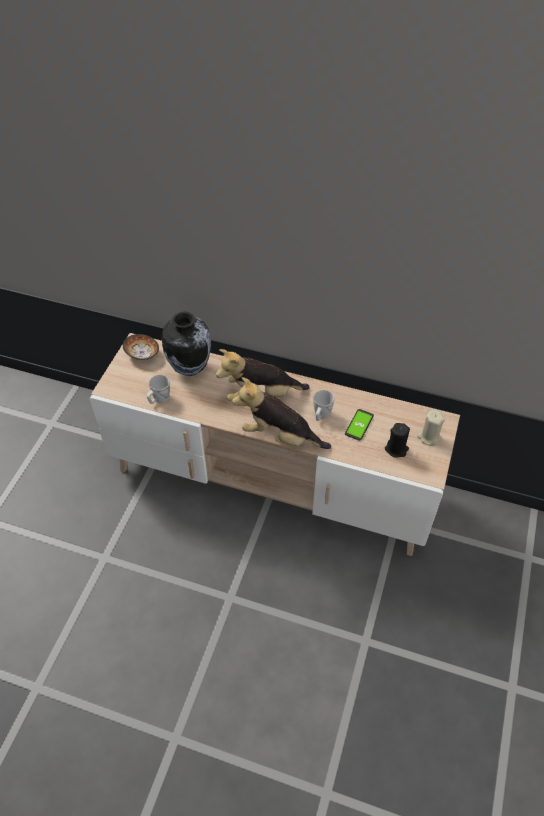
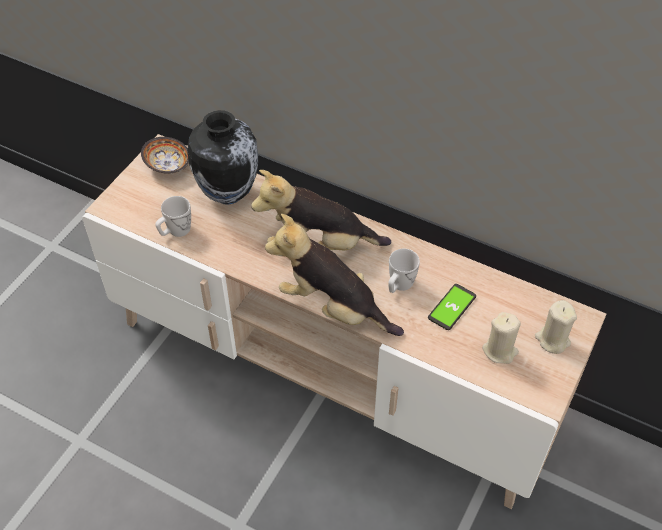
camera: 10 degrees right, 0 degrees up
(396, 449) = (500, 351): black candle -> beige candle

